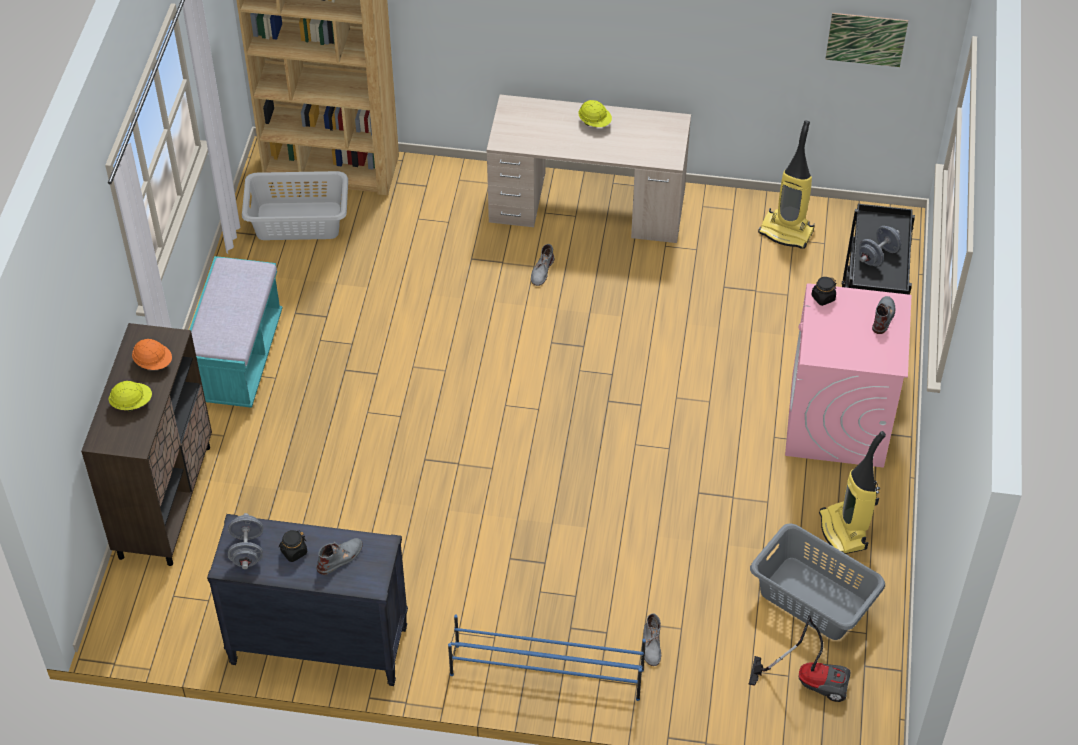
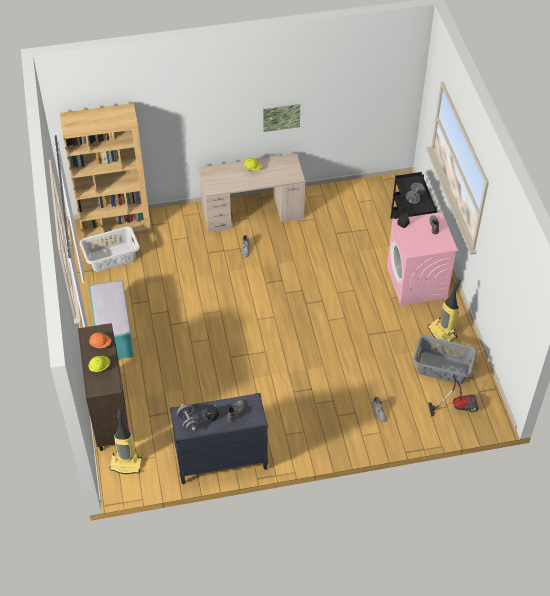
camera: 20 degrees left, 0 degrees up
(546, 671) = (335, 440): blue shoe rack -> none
(787, 232) = (353, 199): vacuum cleaner -> vacuum cleaner (126, 464)
(866, 39) = (378, 95): picture -> picture (281, 117)

